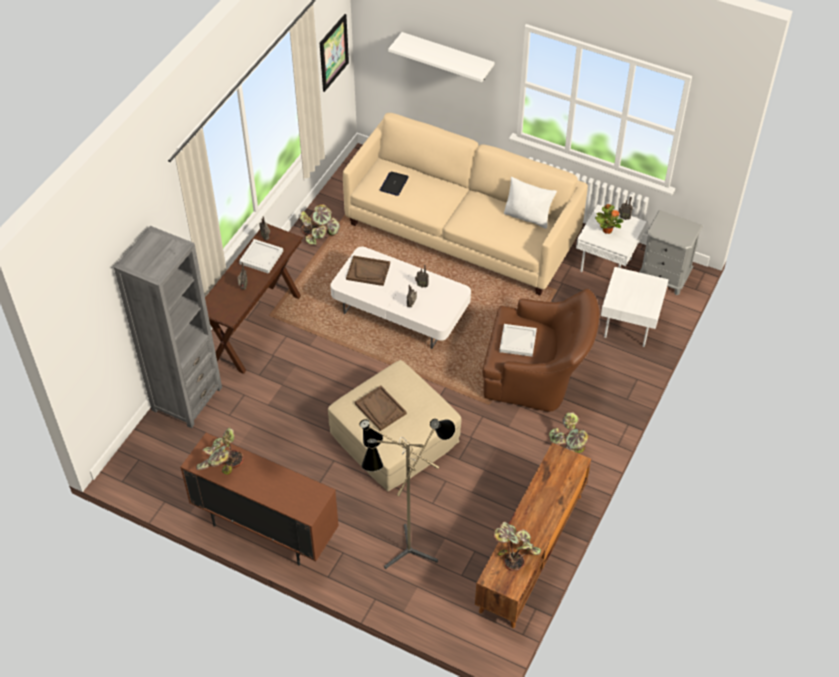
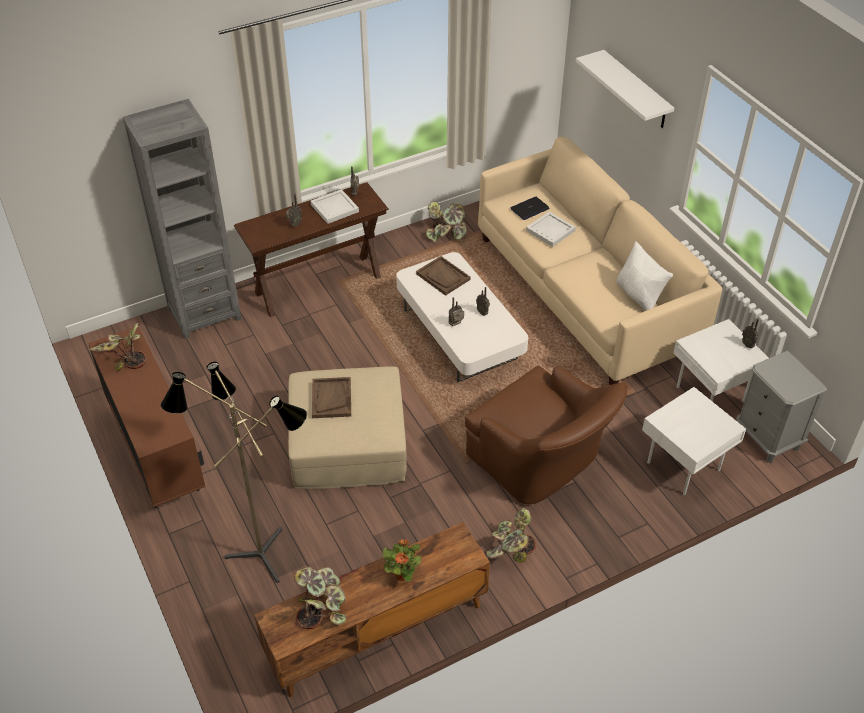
camera: 35 degrees right, 5 degrees down
(333, 52) = (529, 49): picture -> none
(518, 342) = (522, 407): white tray -> white tray (550, 231)
(607, 230) = (717, 348): potted plant -> potted plant (402, 574)

